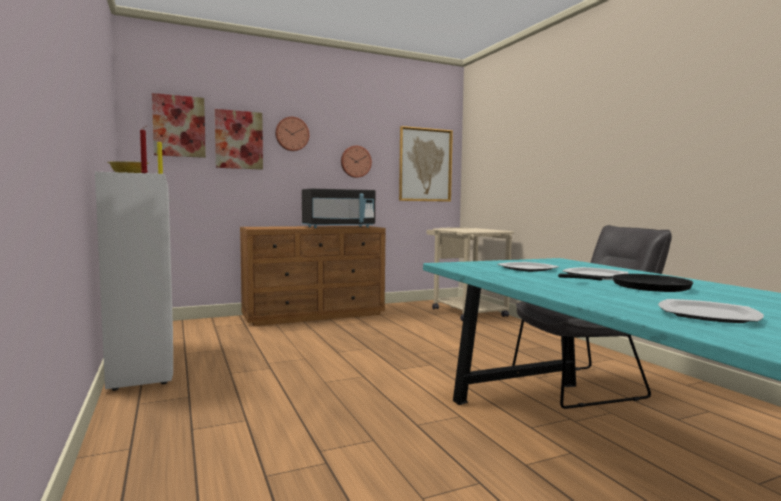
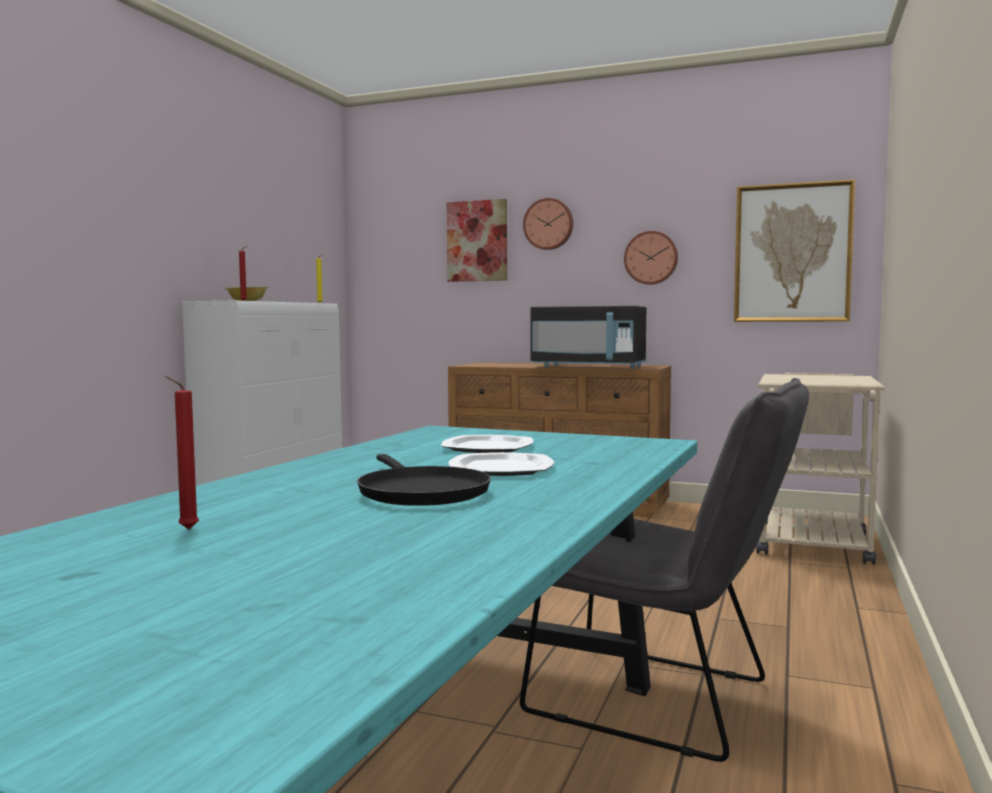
camera: 45 degrees right, 0 degrees up
(179, 126) = (408, 231): picture -> none
(707, 314) = (185, 529): plate -> red candle

